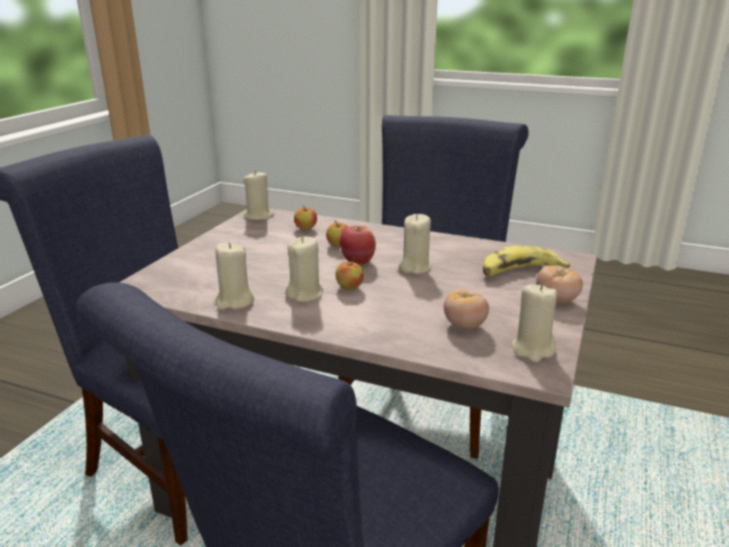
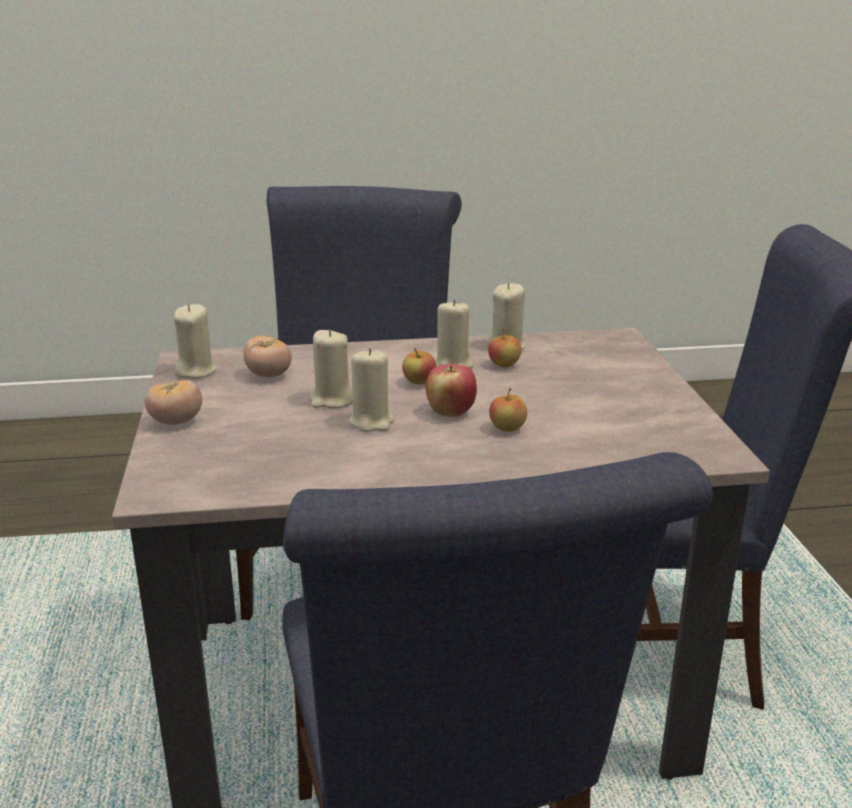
camera: 150 degrees right, 0 degrees up
(259, 216) = (705, 448): beige candle -> beige candle (332, 400)
(306, 228) = (596, 444): apple -> apple (503, 365)
(519, 272) = (231, 448): banana -> none

